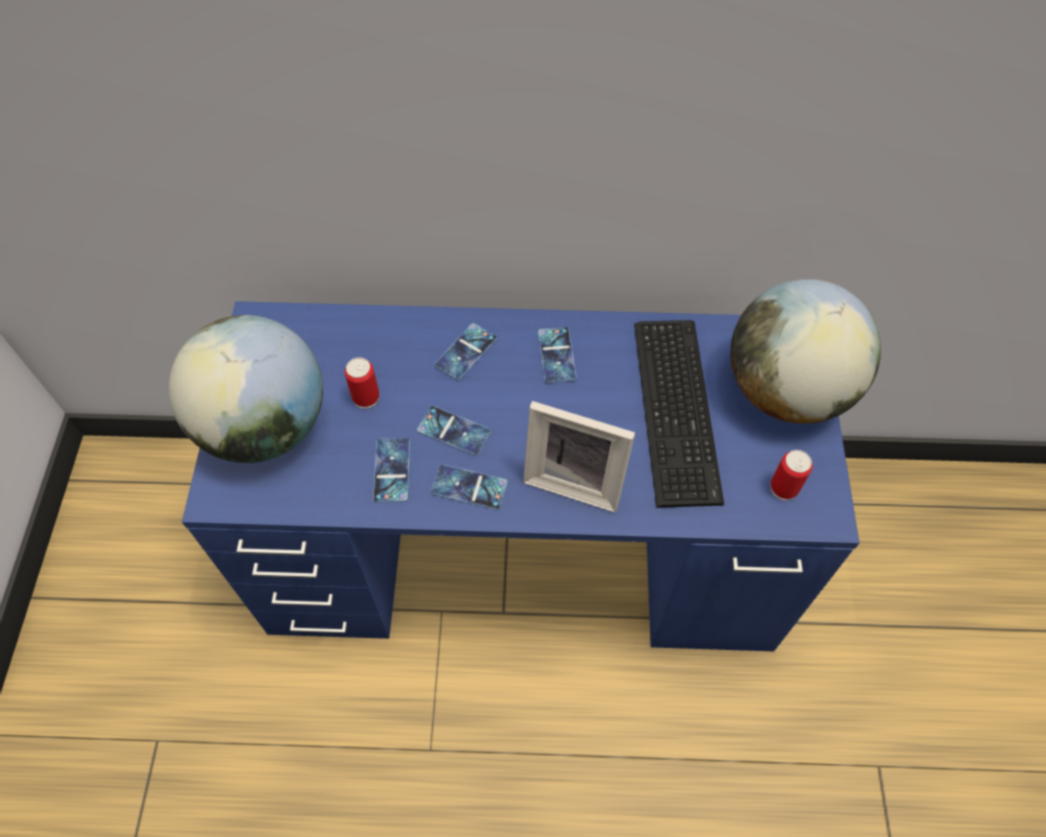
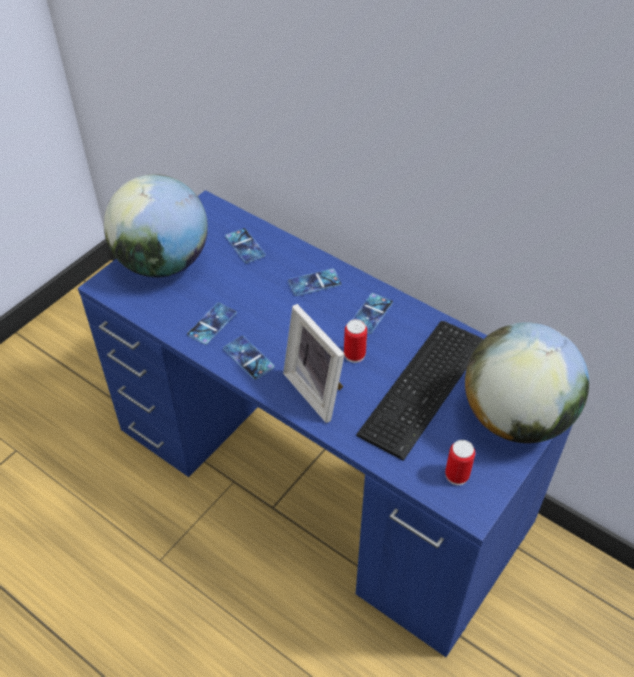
camera: 35 degrees right, 10 degrees down
(366, 397) = (232, 277): can -> can (354, 354)
(454, 431) = (267, 322): phone -> phone (245, 246)

